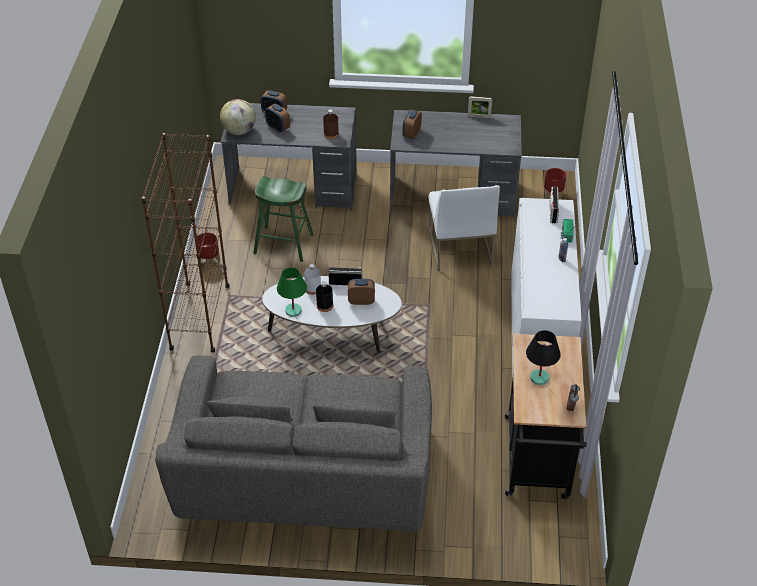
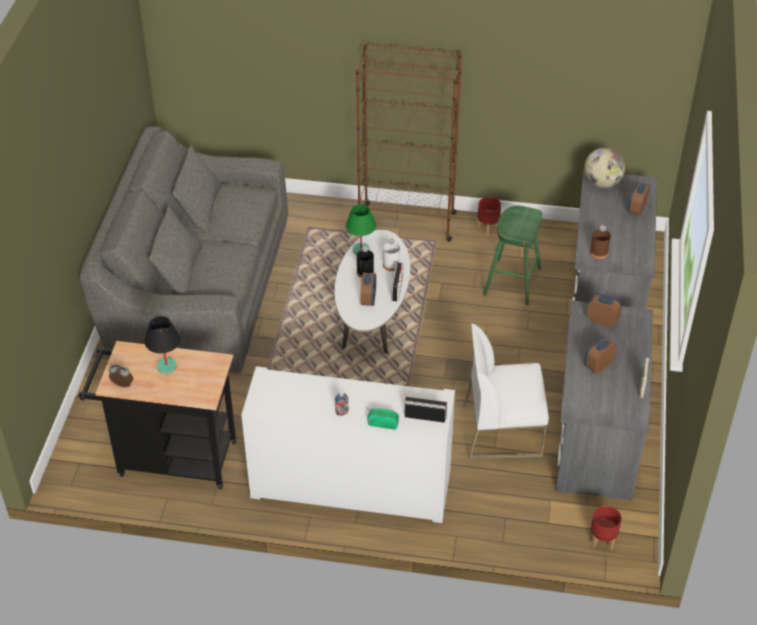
camera: 95 degrees right, 0 degrees up
(278, 128) = (609, 212): alarm clock -> alarm clock (598, 365)

